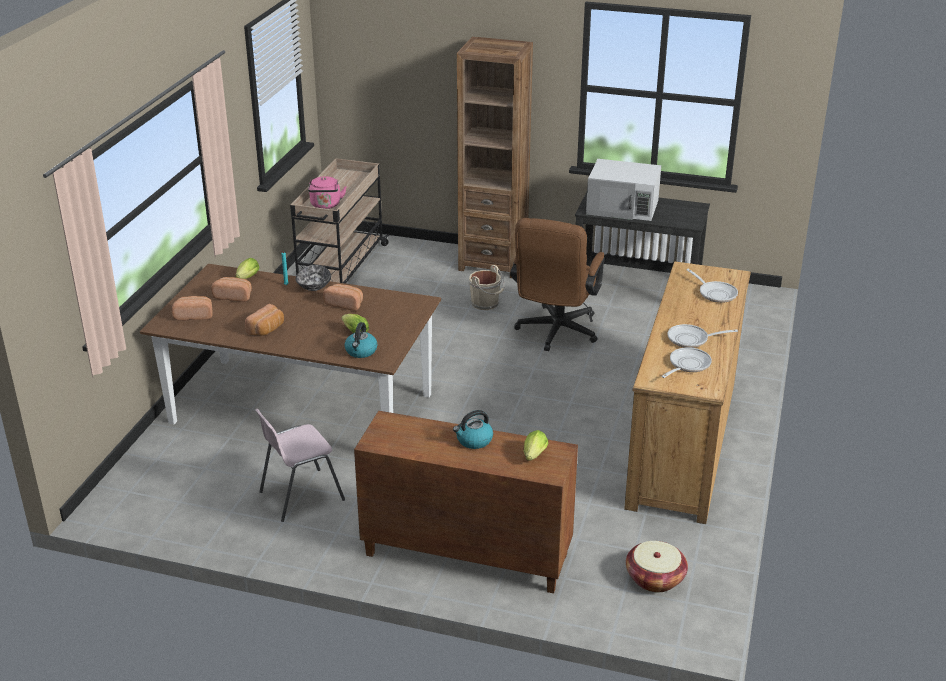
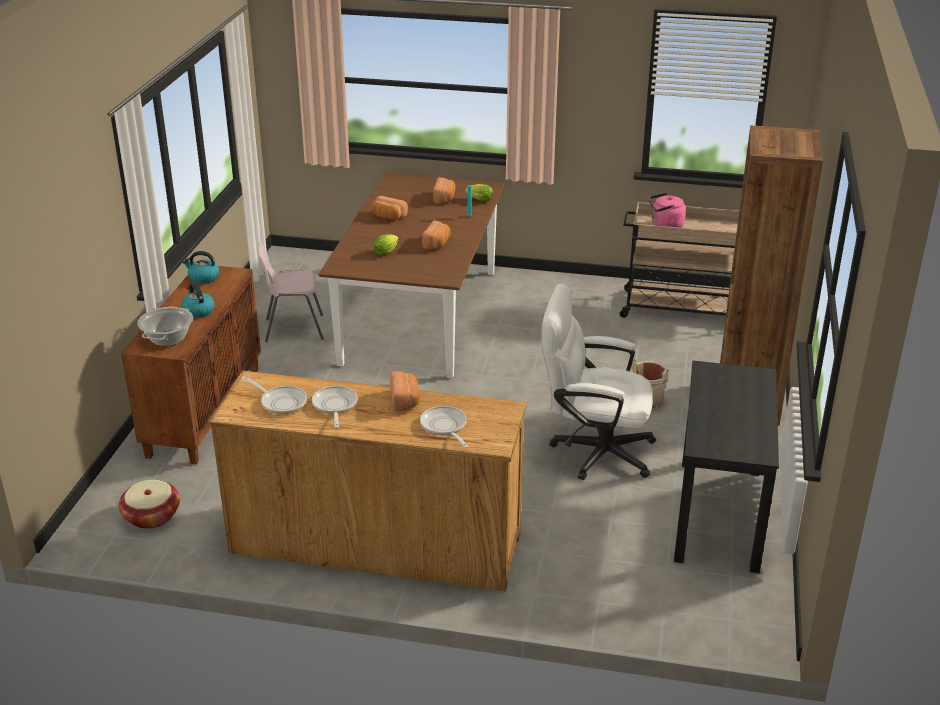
camera: 85 degrees right, 0 degrees up
(194, 315) = (409, 188): bread -> bread (405, 400)
(300, 495) = (293, 328): pink chair -> pink chair turned 60 degrees counterclockwise
(314, 287) = (468, 228): bowl -> none
(361, 351) = (352, 257): kettle -> kettle (203, 278)
(533, 456) = (168, 339): lettuce -> cooking pot
(555, 333) = (593, 451): brown office chair -> white office chair
(623, 207) = (731, 394): white microwave -> none
(715, 293) = (445, 427): frying pan -> frying pan turned 105 degrees clockwise

